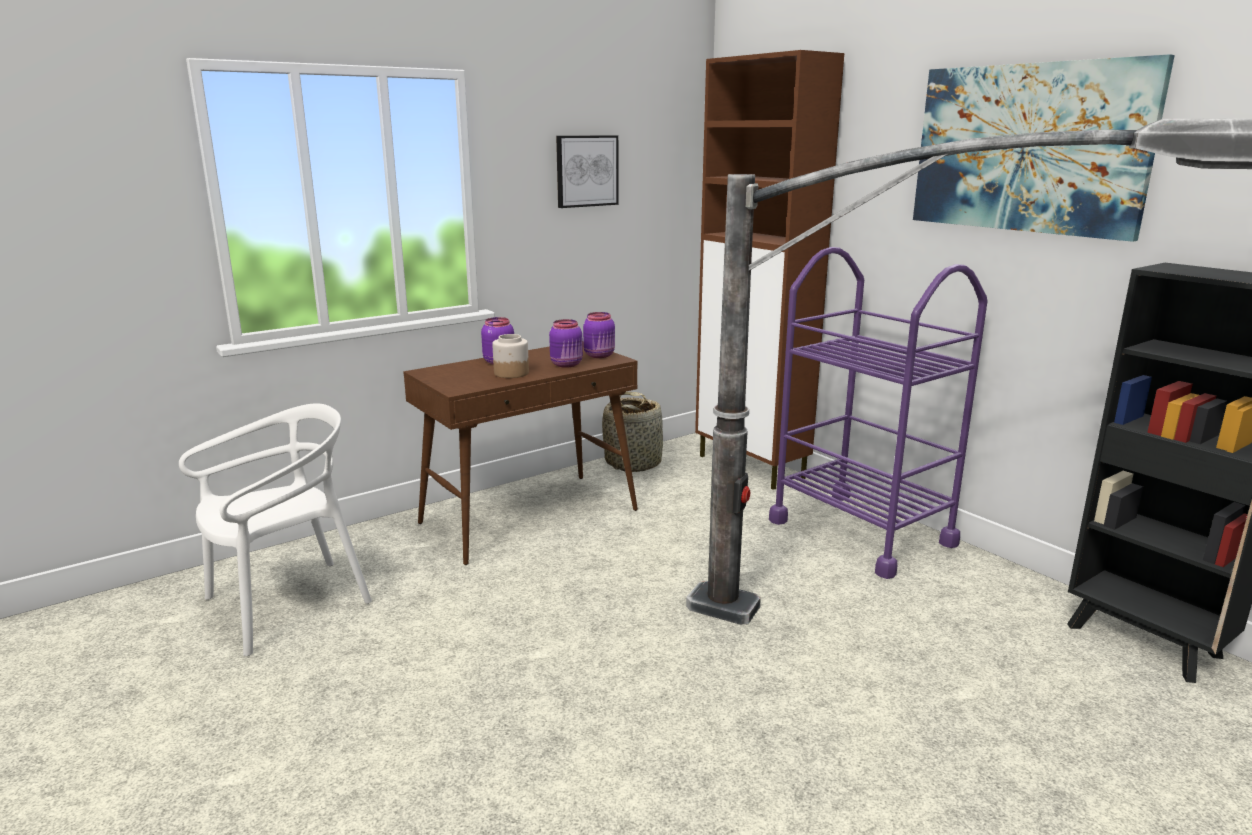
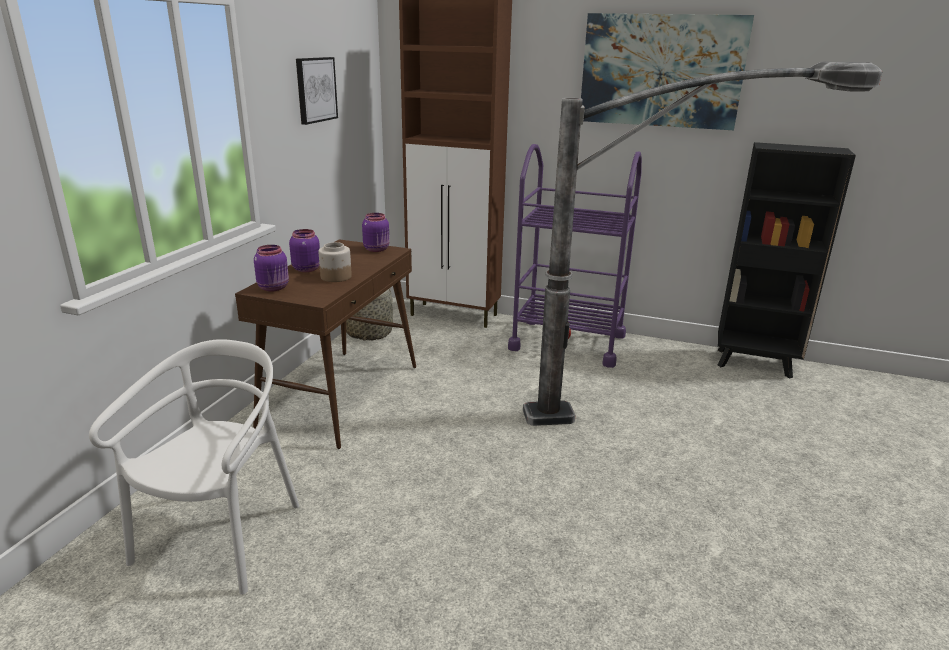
camera: 35 degrees left, 5 degrees up
(567, 364) = (366, 261): purple jar -> purple jar (274, 288)

